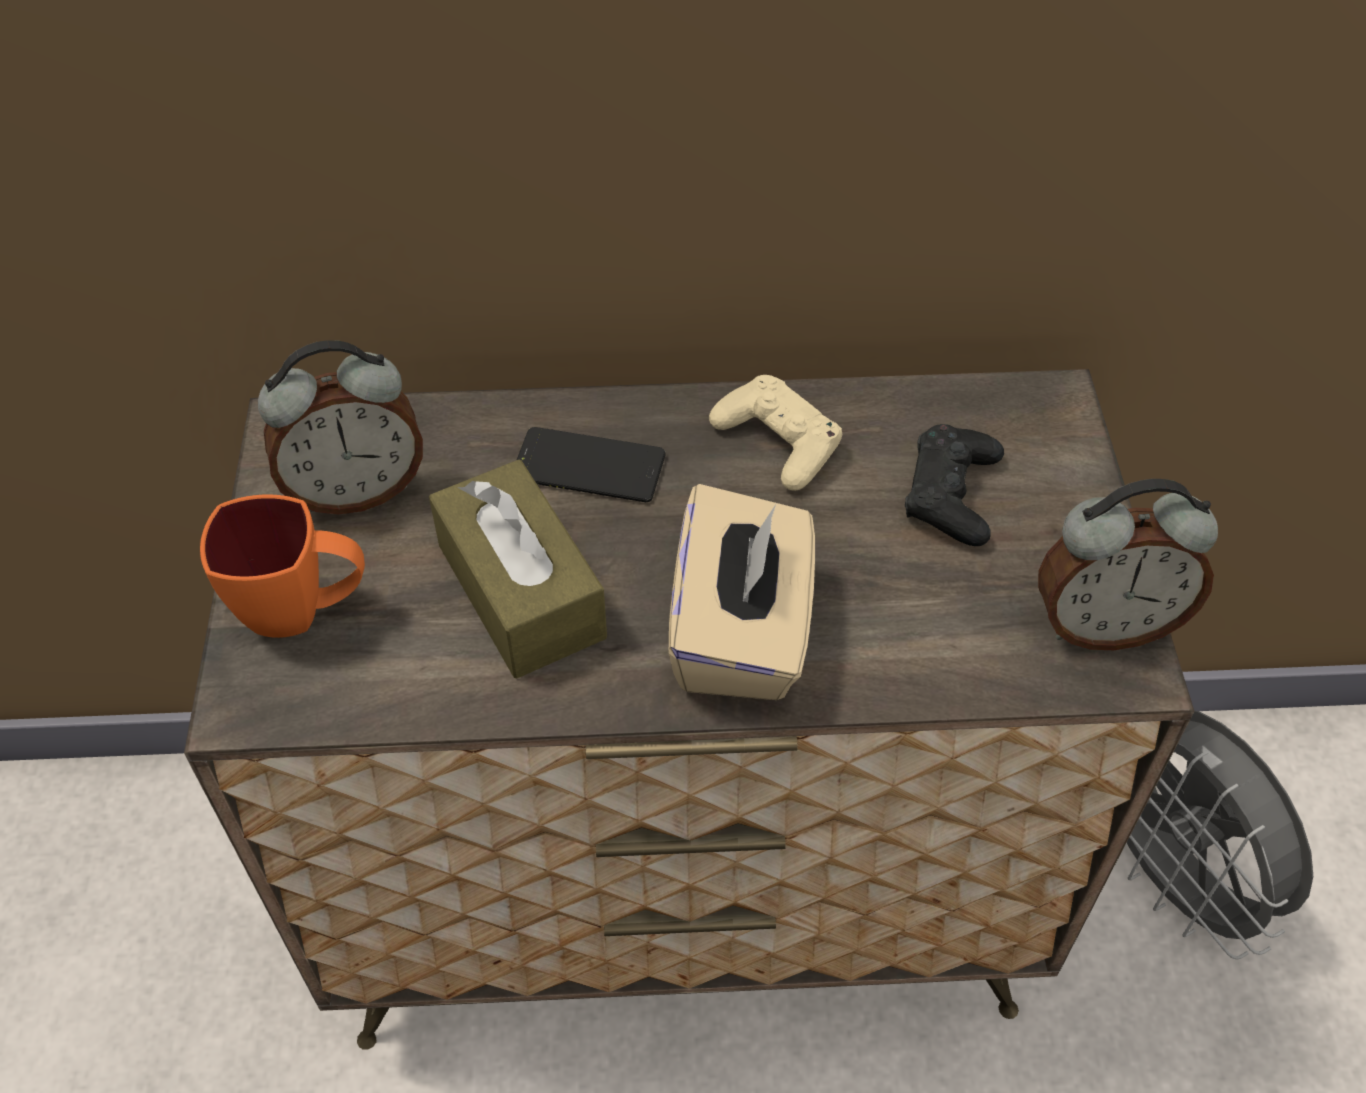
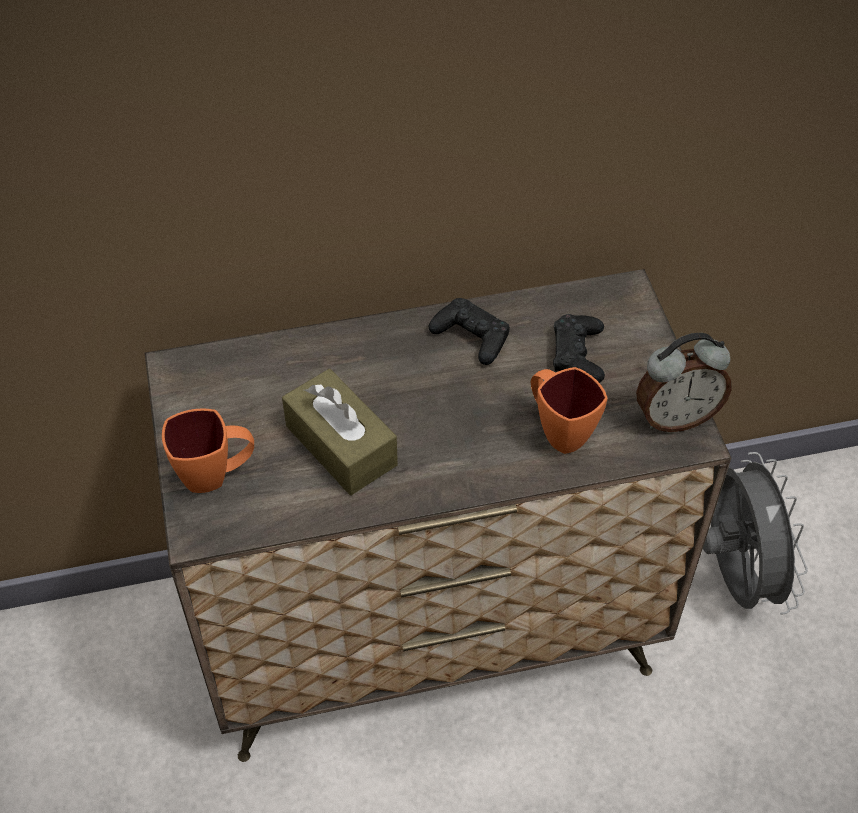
camera: 10 degrees left, 0 degrees up
(356, 490) = (227, 400): alarm clock -> none
(589, 466) = (363, 367): phone -> none
(741, 632) = (474, 451): beige tissue box -> none
(778, 441) = (471, 337): beige game controller -> black game controller
(894, 618) = (558, 430): none -> orange mug
(1170, 879) = (733, 576): grey fan -> grey fan turned 150 degrees counterclockwise

